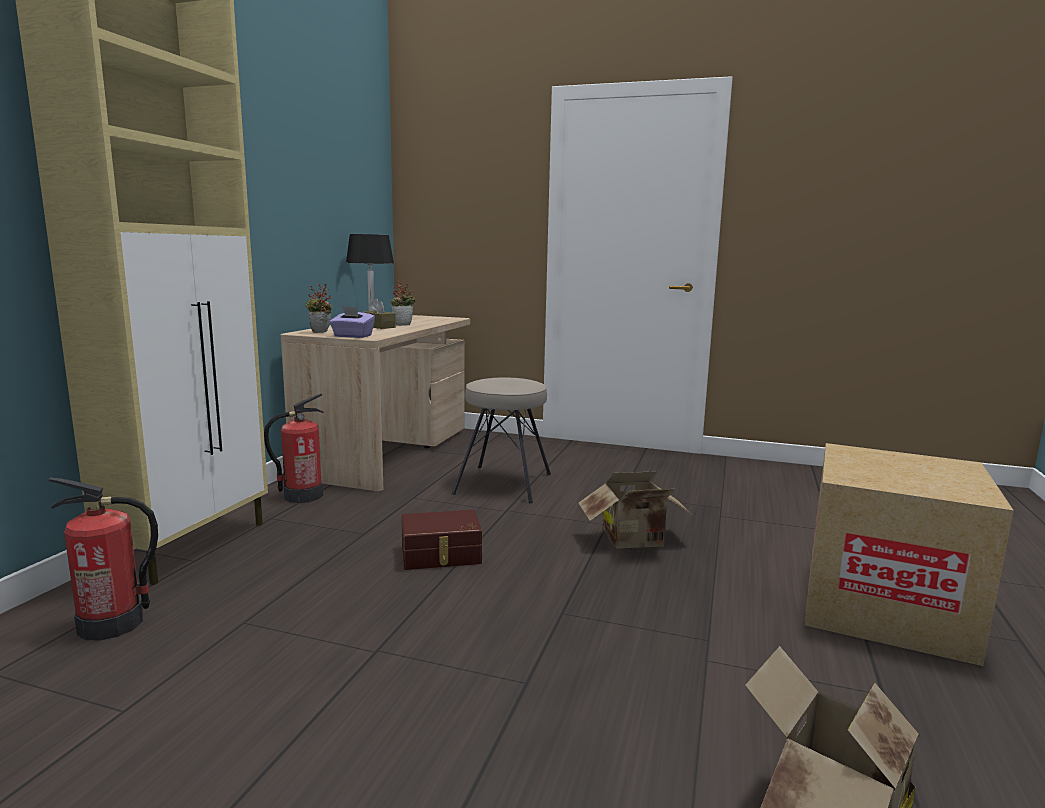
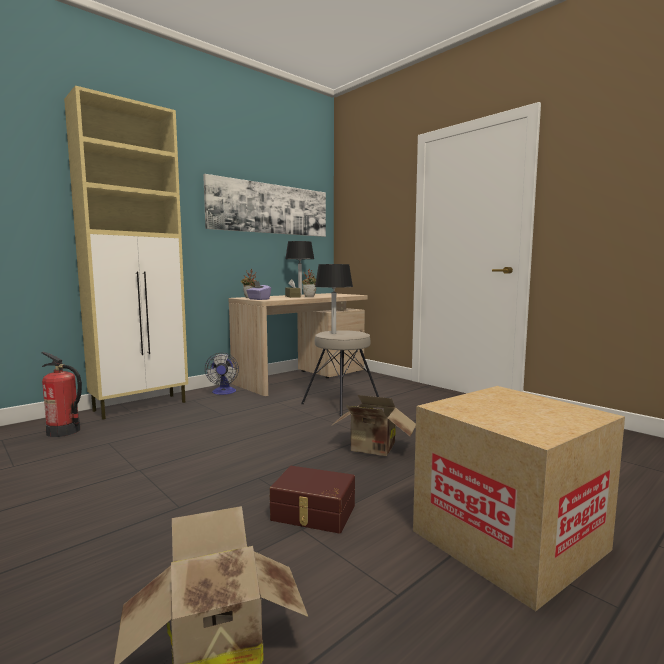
camera: 30 degrees right, 5 degrees down
(302, 496) = (223, 392): fire extinguisher -> fan
(322, 177) = (270, 209): none -> picture
(441, 555) = (243, 433): brown storage box -> brown storage box (313, 513)
(500, 385) = (334, 333): none -> black table lamp

